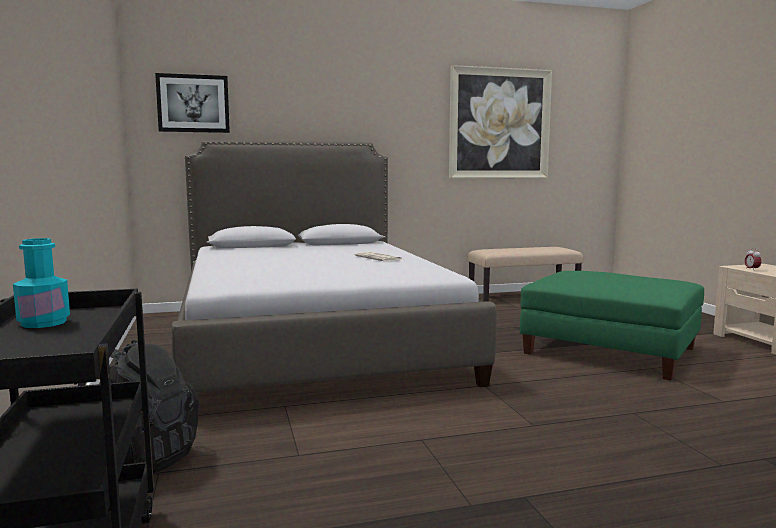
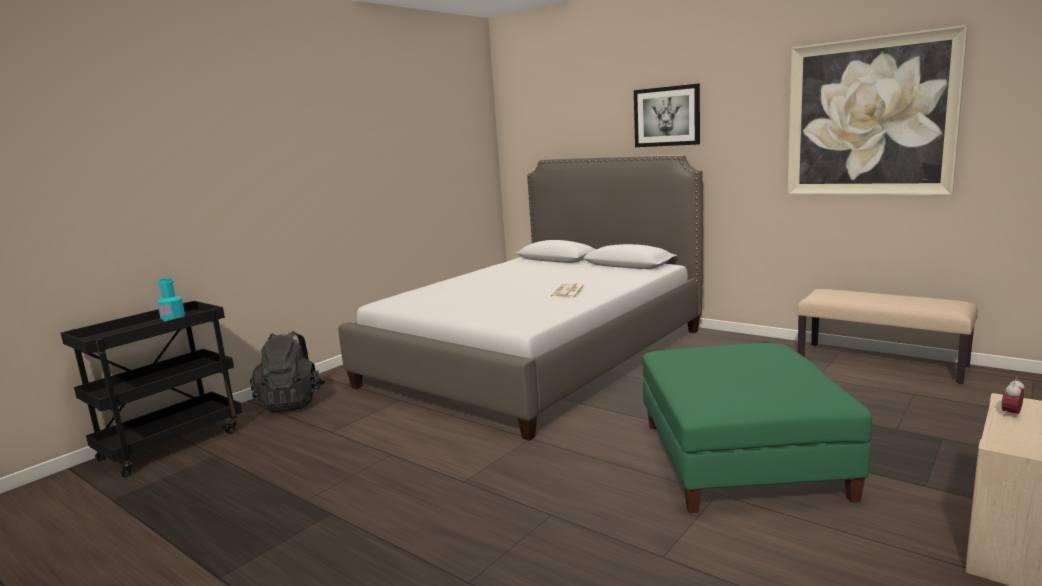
camera: 55 degrees right, 5 degrees up
(193, 103) = (539, 126): picture -> picture (667, 116)

